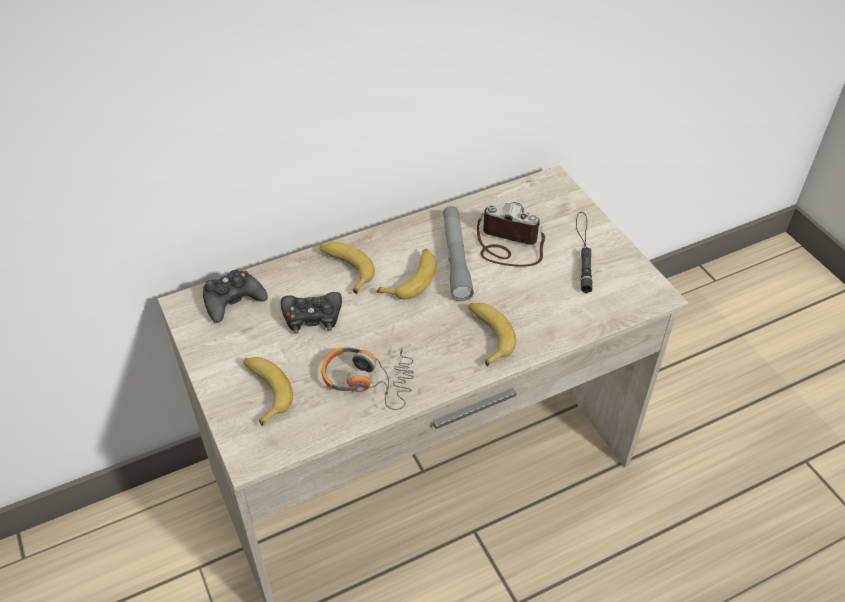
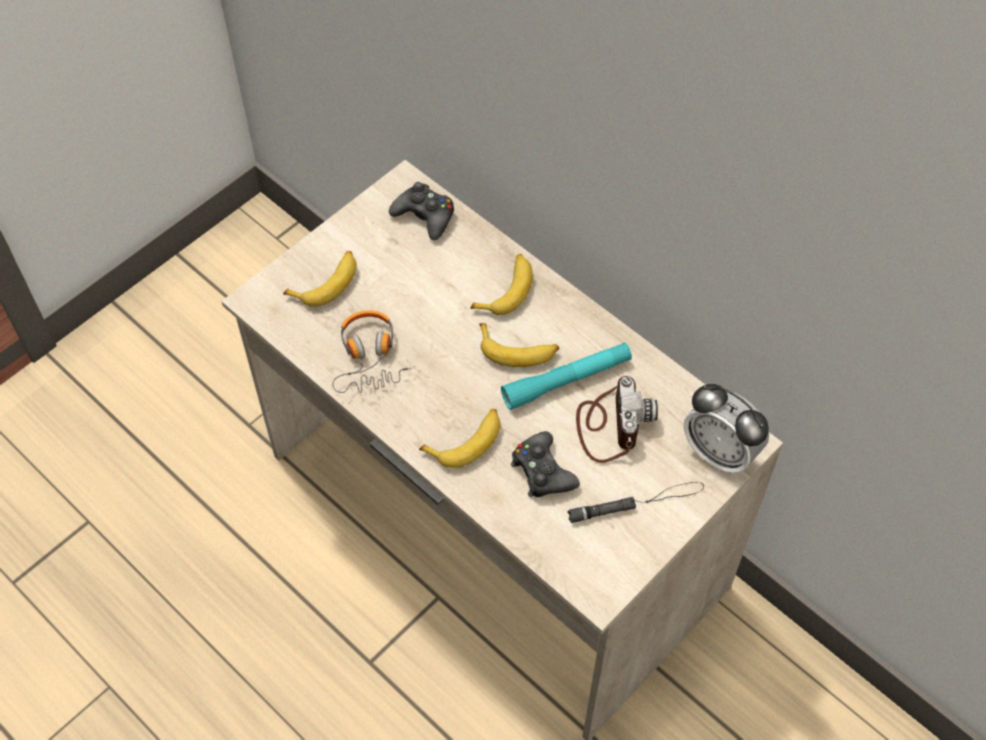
camera: 70 degrees right, 10 degrees up
(312, 317) = (430, 285): black game controller -> black game controller (542, 471)
(456, 258) = (566, 381): grey flashlight -> turquoise flashlight
(556, 196) = (720, 452): none -> alarm clock

